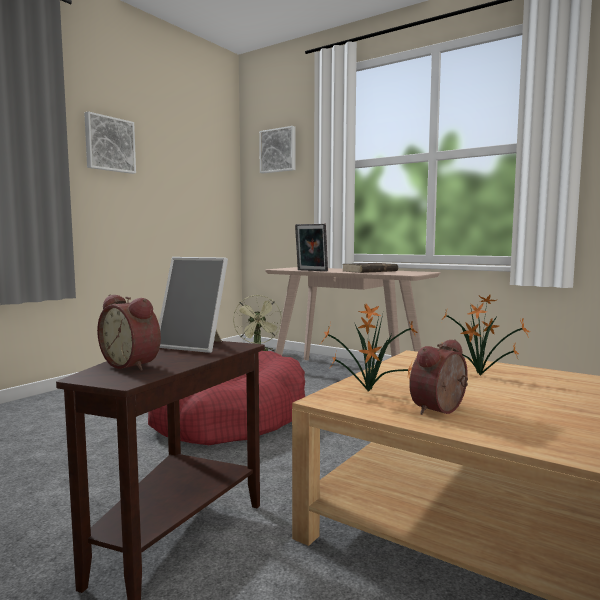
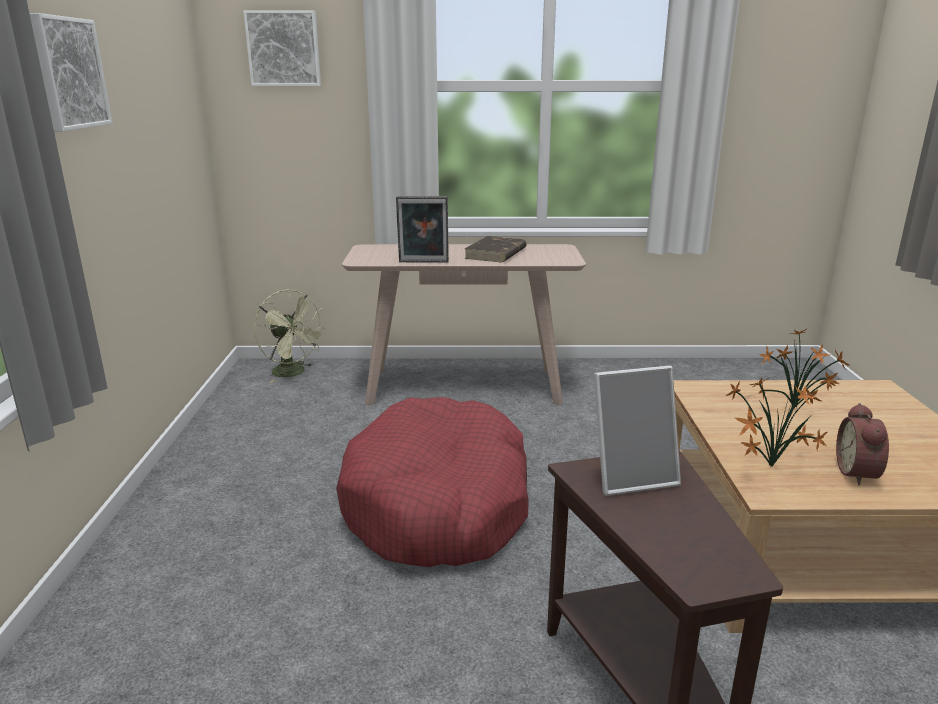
camera: 35 degrees left, 15 degrees up
(133, 364) = (675, 540): alarm clock -> none

